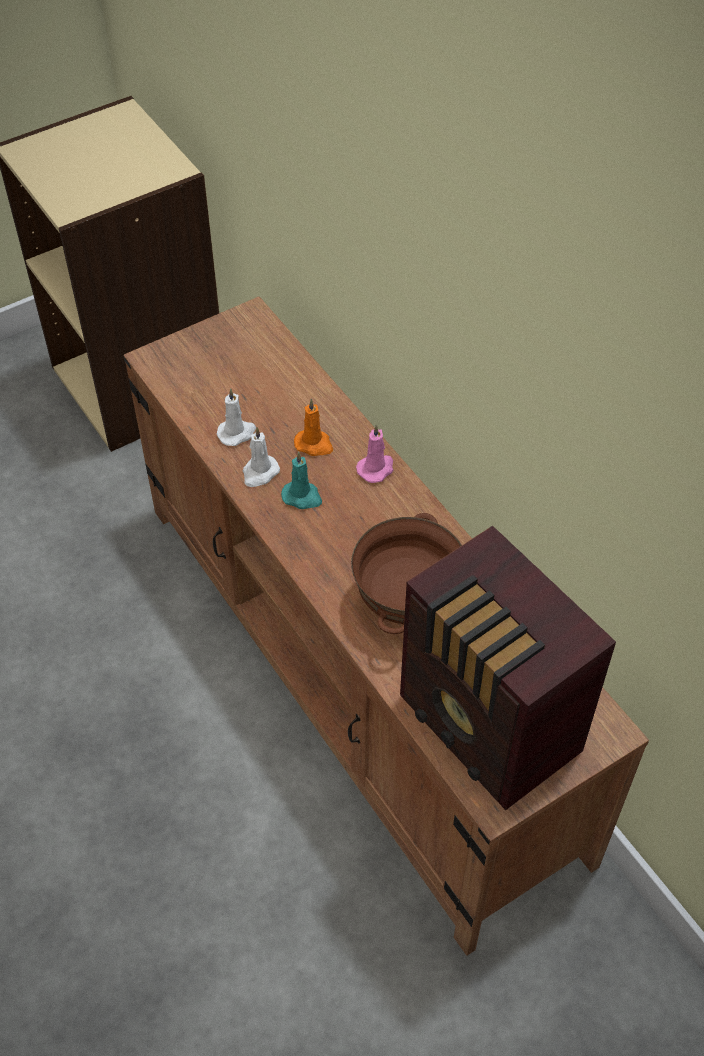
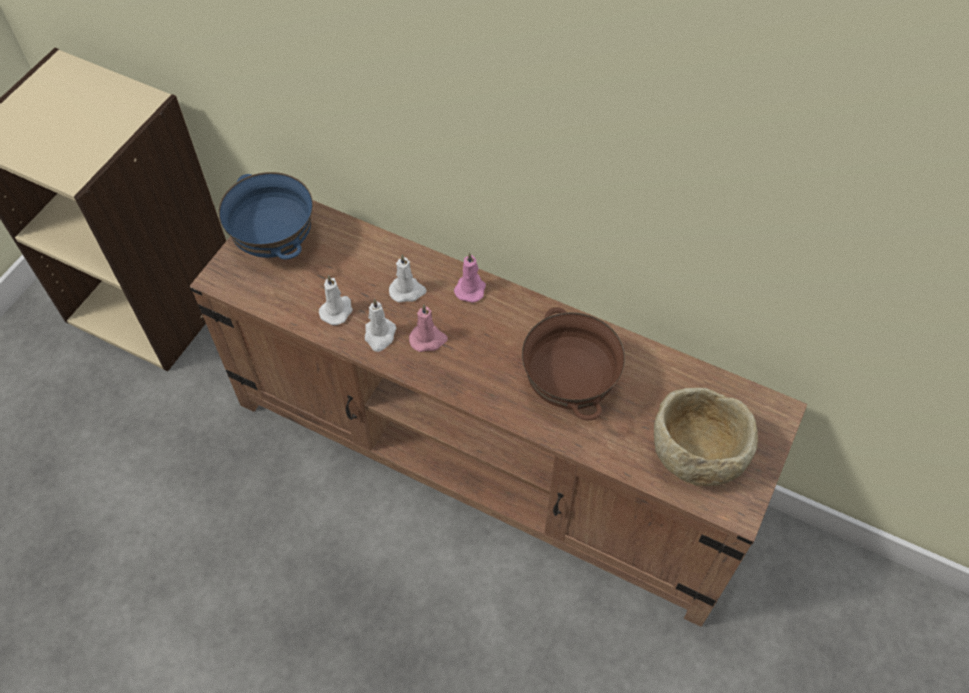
camera: 30 degrees left, 5 degrees up
(224, 350) = (277, 243): none -> blue bowl
(302, 497) = (428, 339): turquoise candle -> pink candle
(314, 444) = (408, 291): orange candle -> white candle
(489, 729) = (695, 455): radio -> beige bowl

